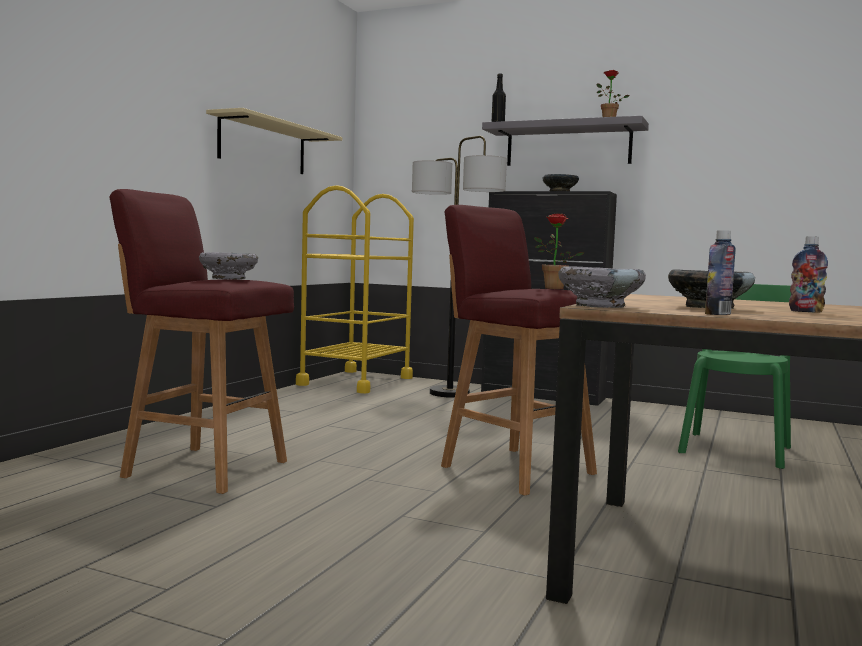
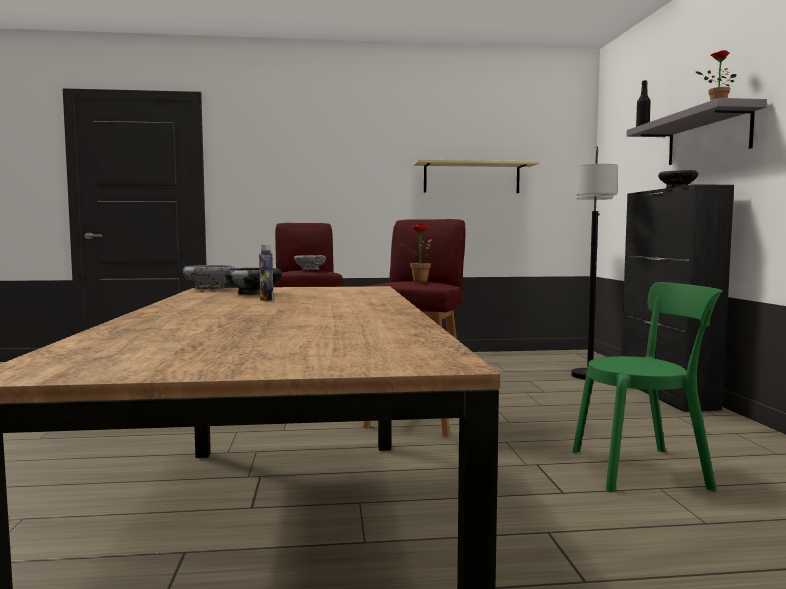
camera: 60 degrees right, 0 degrees up
(356, 381) = (557, 356): yellow cart -> none
(717, 314) = (190, 295): bottle -> none

